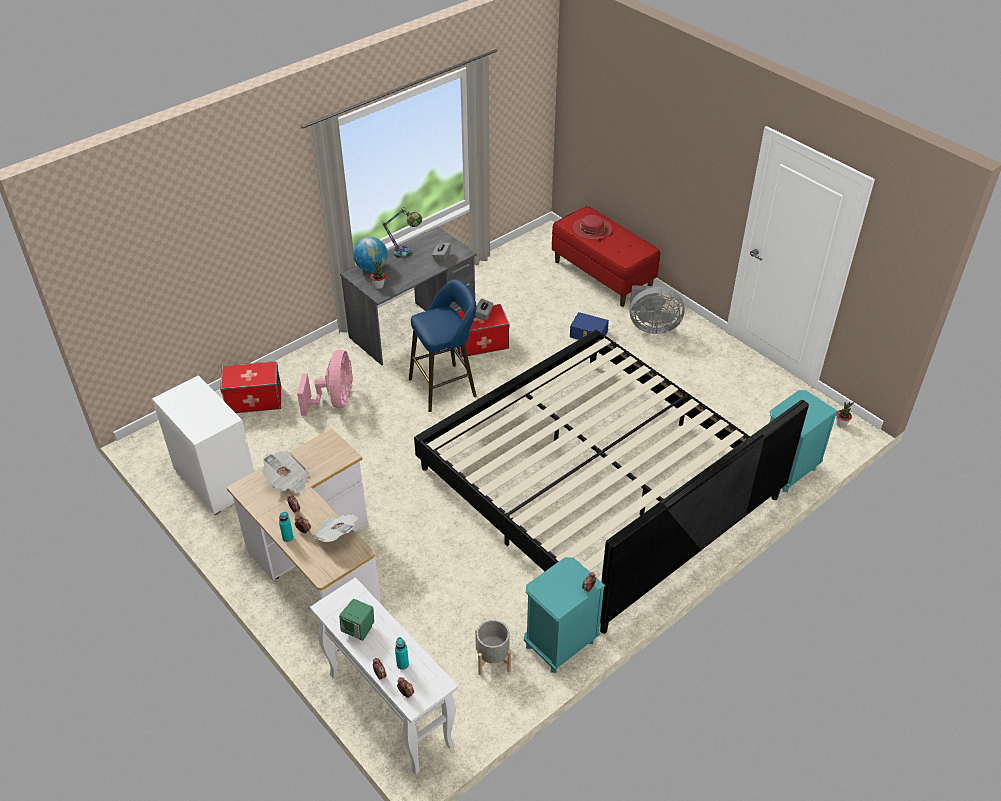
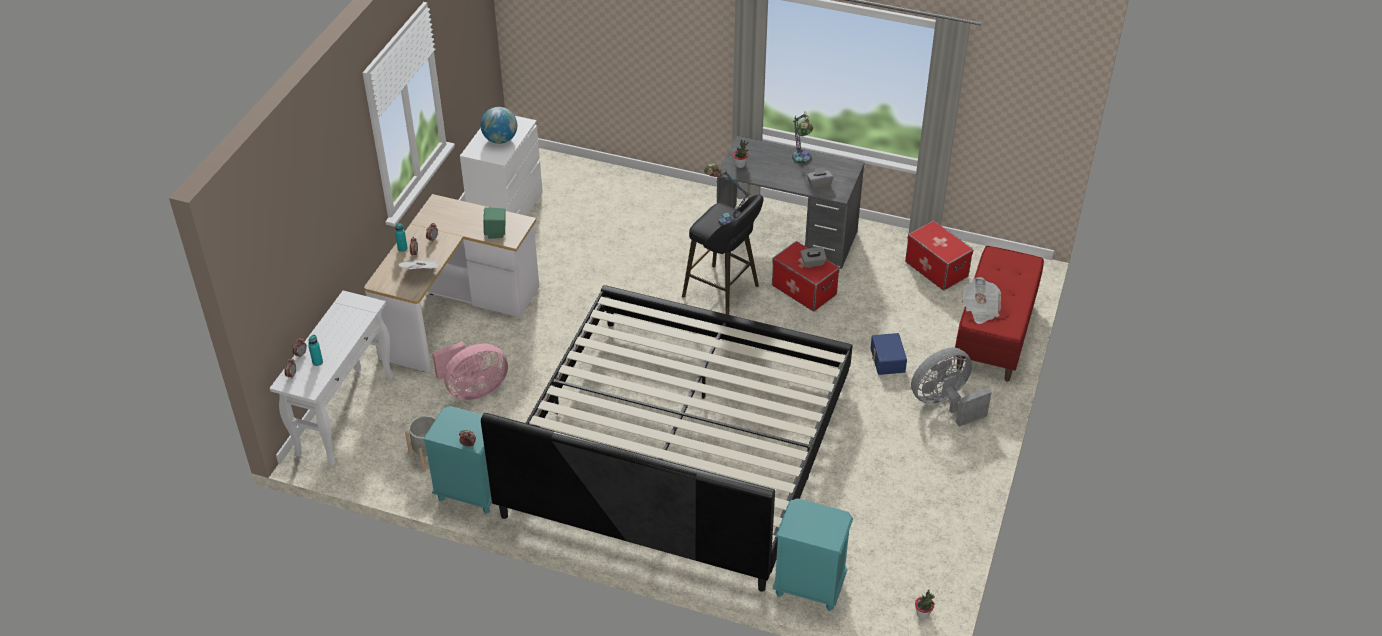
camera: 60 degrees right, 0 degrees up
(254, 400) = (610, 188): storage box -> storage box (936, 269)
(288, 481) = (460, 221): newspaper -> newspaper (980, 309)
(334, 401) = (647, 233): pink fan -> pink fan (473, 390)
(359, 629) = (336, 325): green speaker -> green speaker (496, 233)
(371, 268) = (762, 149): globe -> globe (500, 139)
(437, 319) = (724, 218): none -> table lamp
(446, 386) = (724, 293): blue stool -> black stool
(592, 228) = (1005, 276): red hat -> none
(652, 327) = (944, 403): grey fan -> grey fan turned 90 degrees clockwise

